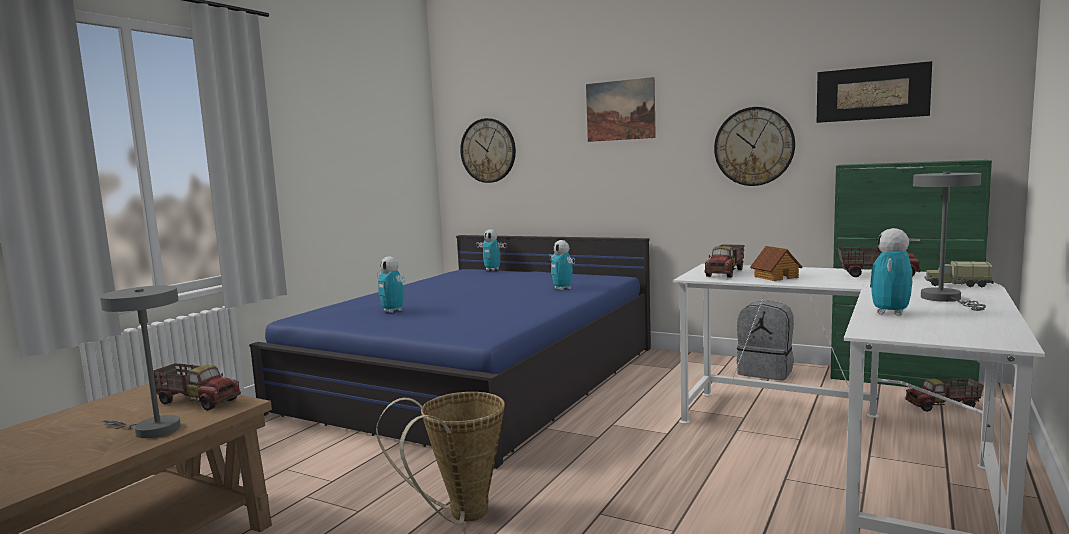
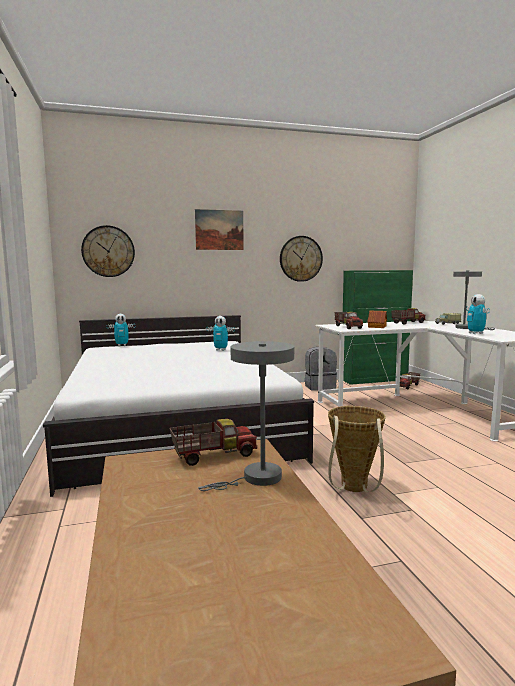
camera: 45 degrees left, 0 degrees up
(393, 311) = (155, 375): toy robot -> none
(478, 378) = (175, 424): blue bed -> white bed
(872, 93) = (356, 234): picture -> none

